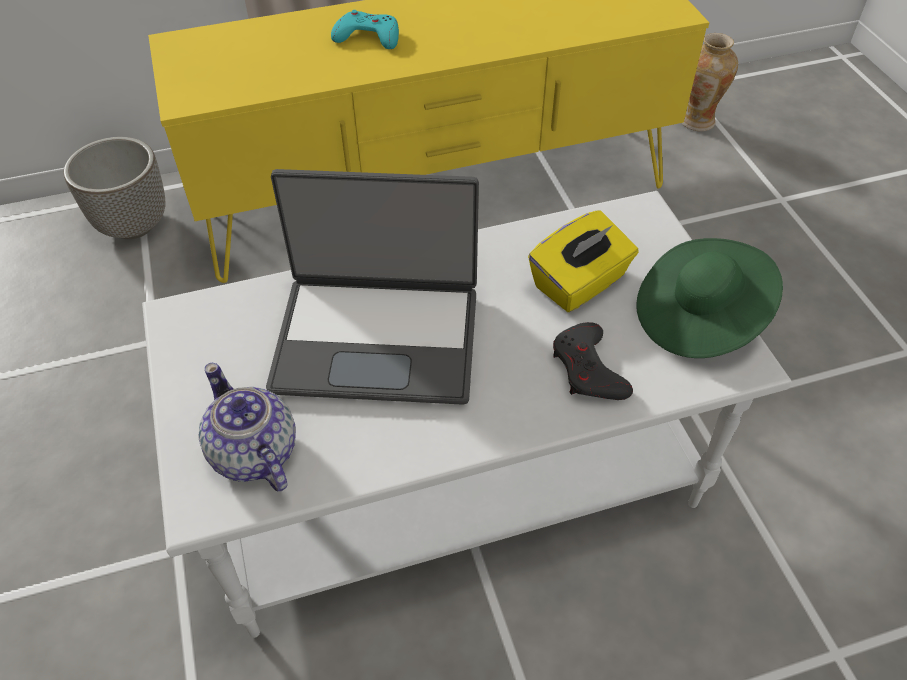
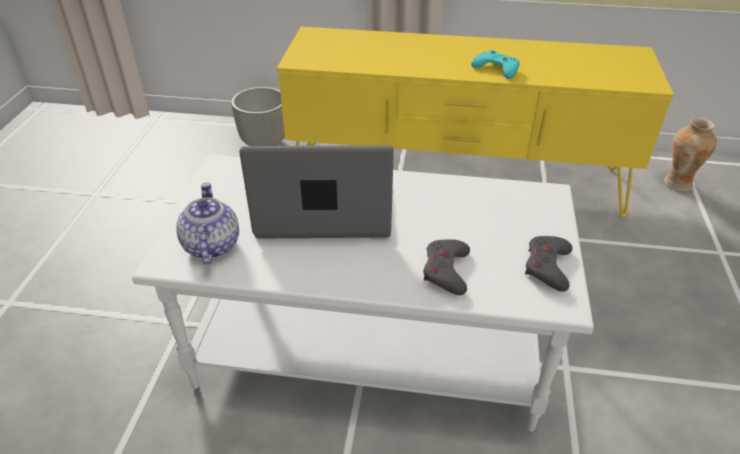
camera: 25 degrees right, 10 degrees down
(368, 36) = (426, 53): turquoise game controller -> turquoise game controller (496, 68)
(378, 338) = (324, 211): laptop -> laptop turned 150 degrees clockwise
(580, 284) = (475, 221): yellow tissue box -> none
(699, 318) = (547, 266): green hat -> grey game controller

